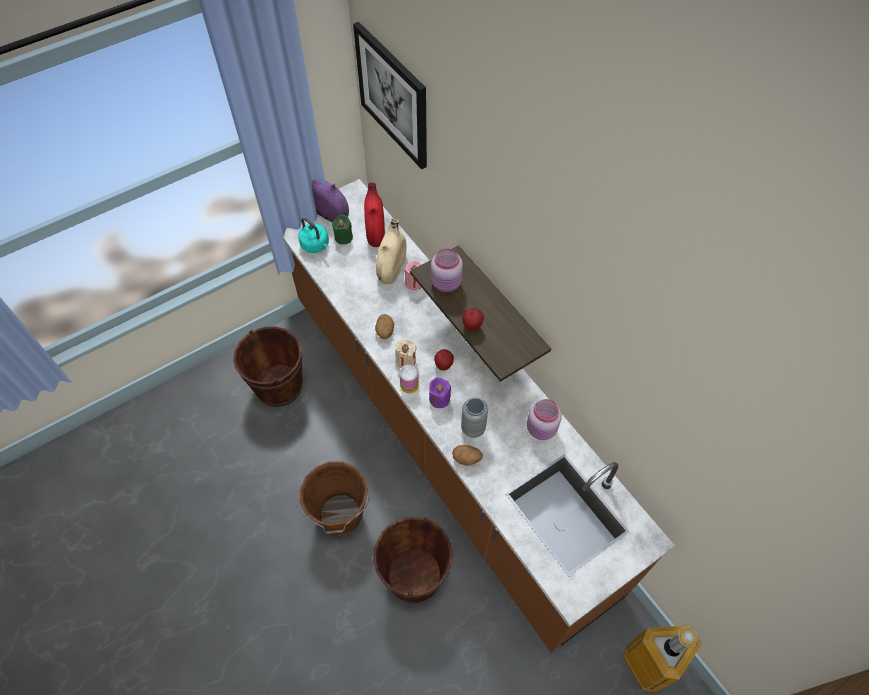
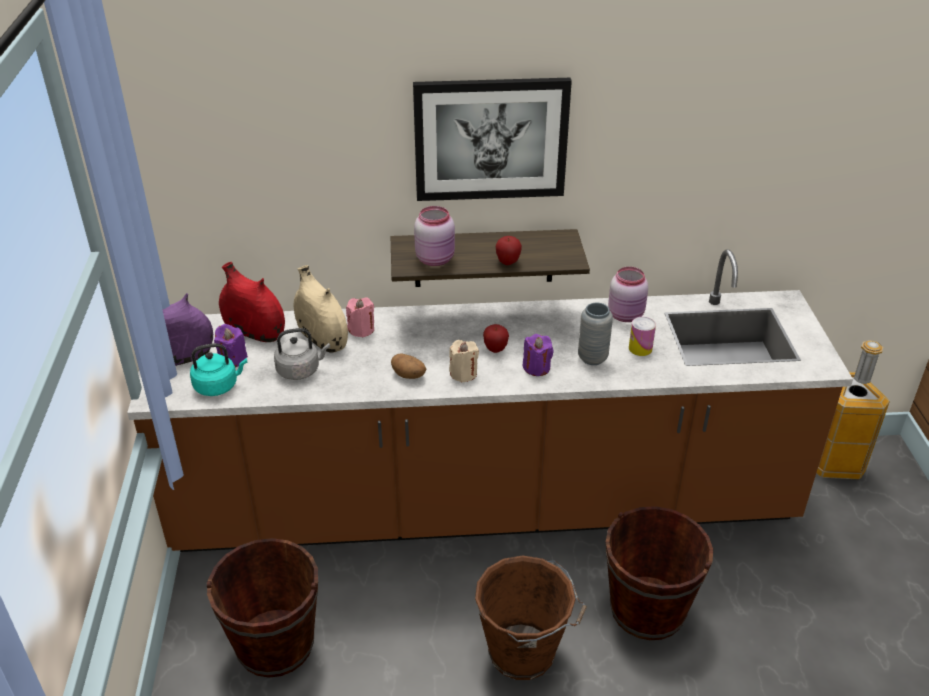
camera: 60 degrees left, 20 degrees down
(343, 237) = (232, 359): green candle -> purple candle
(354, 275) = (300, 370): none -> grey kettle
(393, 95) = (225, 112): picture -> picture (490, 139)
(409, 385) = (499, 383): can -> can (640, 348)
(467, 458) = (627, 375): potato -> none

